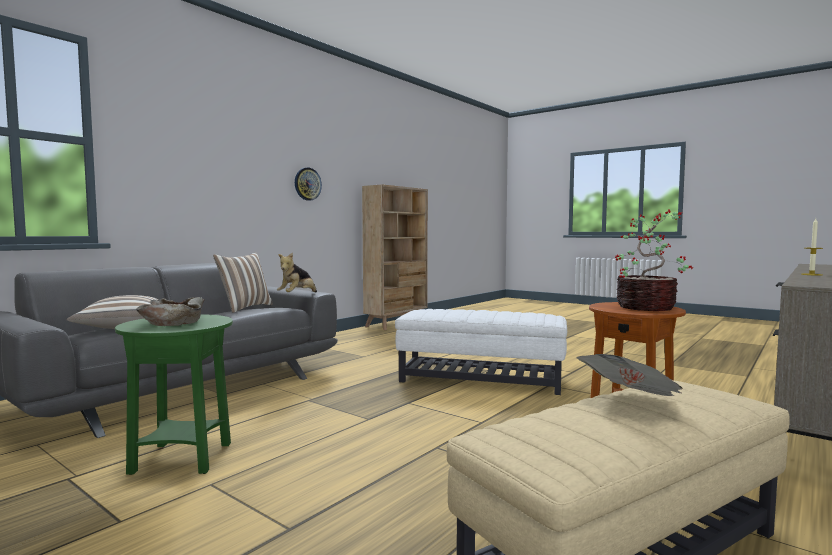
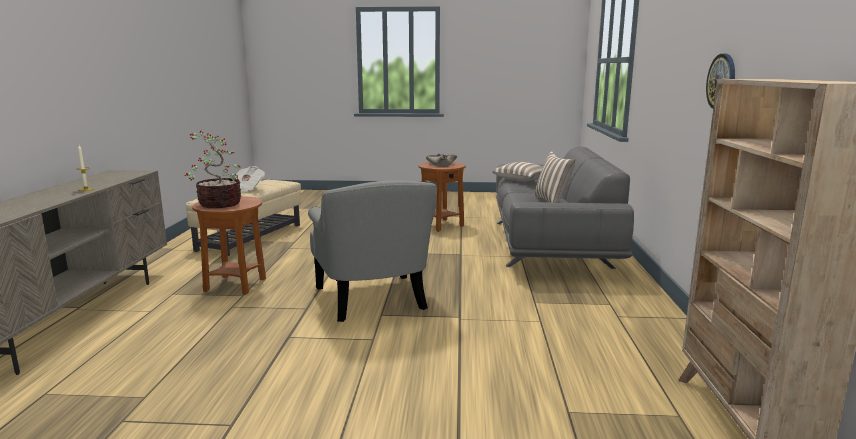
camera: 145 degrees right, 10 degrees up
(181, 459) = (441, 225): green side table -> brown side table
(297, 295) = (519, 196): plush toy -> none
(480, 380) = (373, 298): white ottoman -> grey armchair

